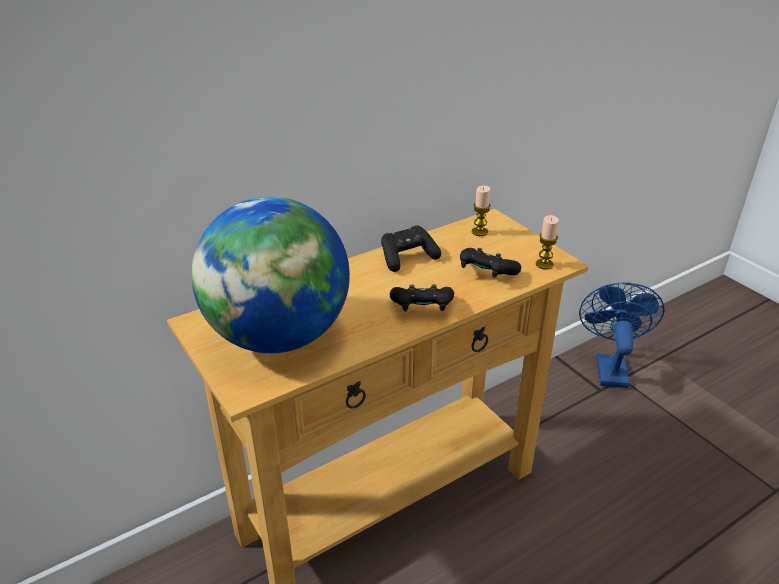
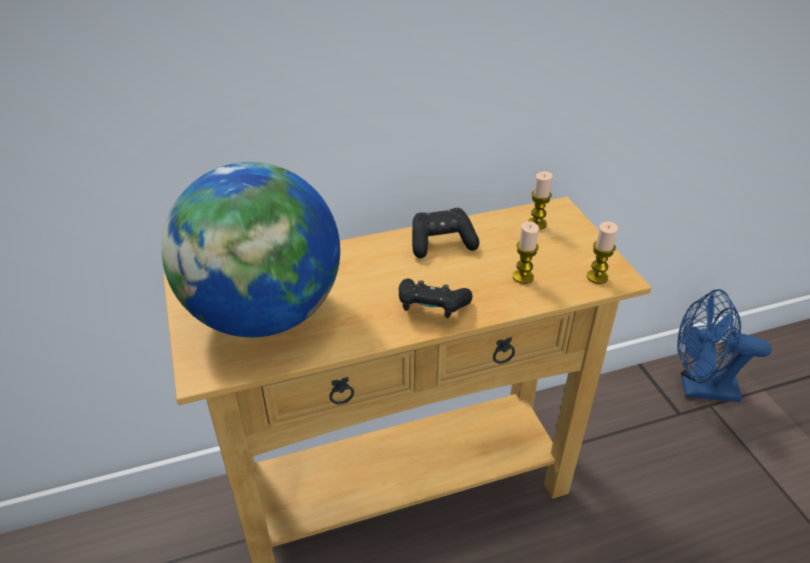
camera: 15 degrees right, 5 degrees up
(486, 273) = (523, 277): black game controller -> candle
(609, 367) = (699, 388): blue fan -> blue fan turned 105 degrees counterclockwise

